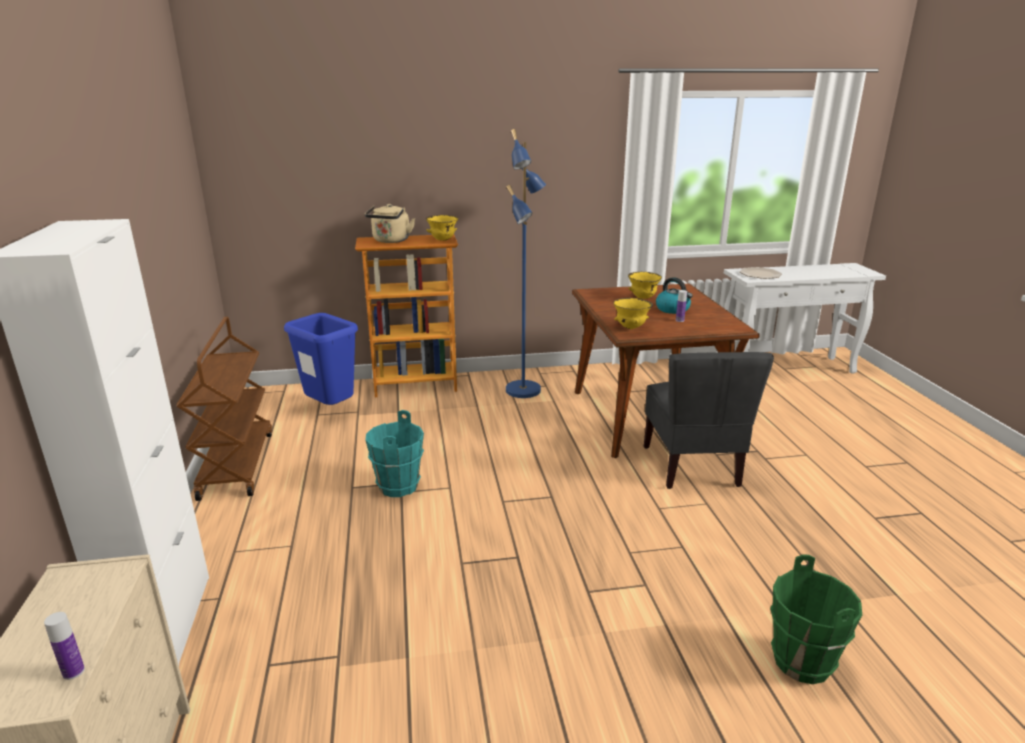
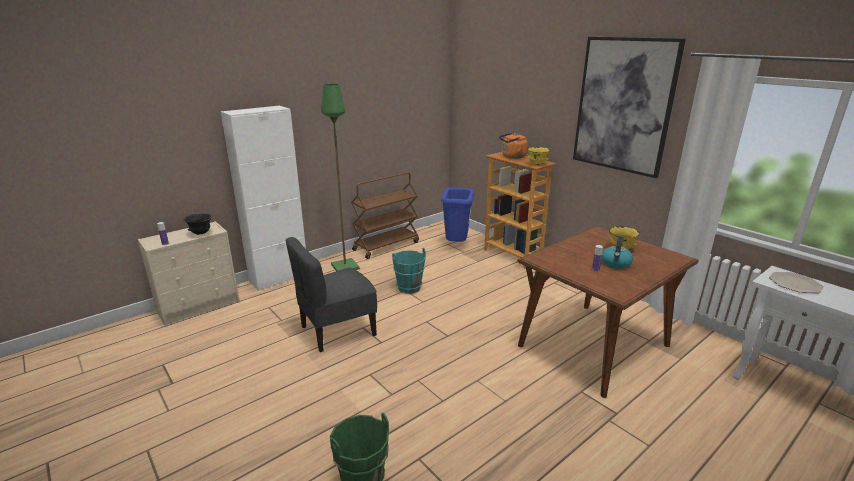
camera: 60 degrees right, 0 degrees up
(101, 598) = (201, 234): none -> black bowl
(246, 526) = (345, 267): none -> green floor lamp
(390, 241) = (512, 157): beige kettle -> orange kettle
(524, 390) = (558, 288): blue floor lamp -> none
(536, 140) = (623, 105): none -> picture
(631, 328) = (550, 257): yellow bowl -> none
(692, 466) = (548, 383): grey chair -> grey chair (337, 330)

